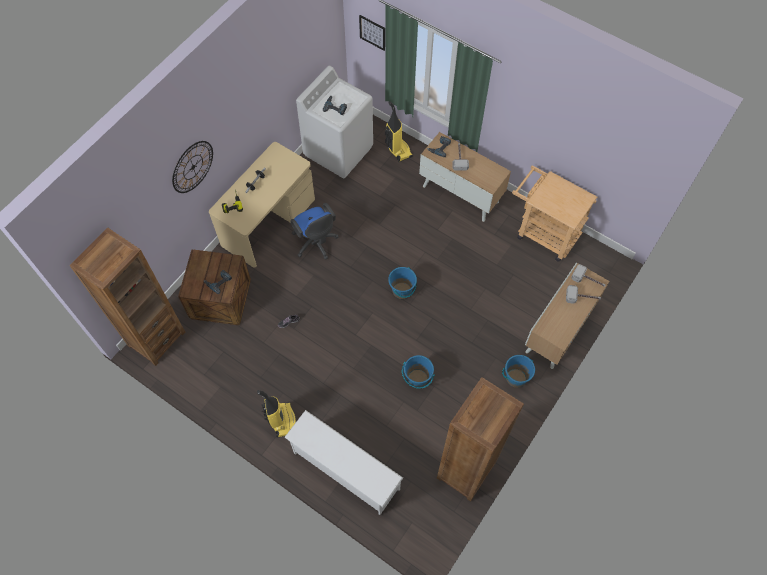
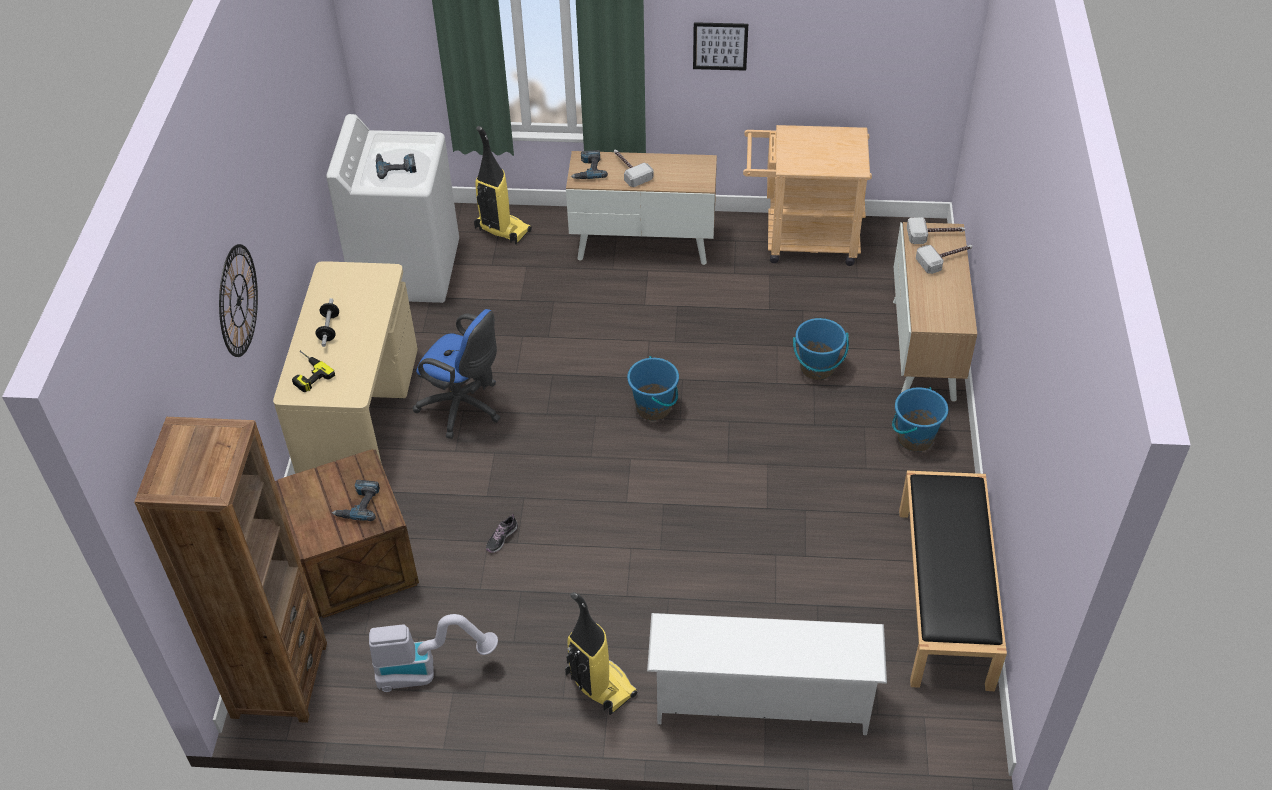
camera: 30 degrees left, 15 degrees down
(217, 370) = (427, 670): none -> vacuum cleaner
(372, 32) = (401, 29): picture -> picture (720, 46)
(417, 379) = (772, 513): blue bucket -> blue bucket (817, 368)
(466, 470) = (945, 597): brown bookcase -> black bench

